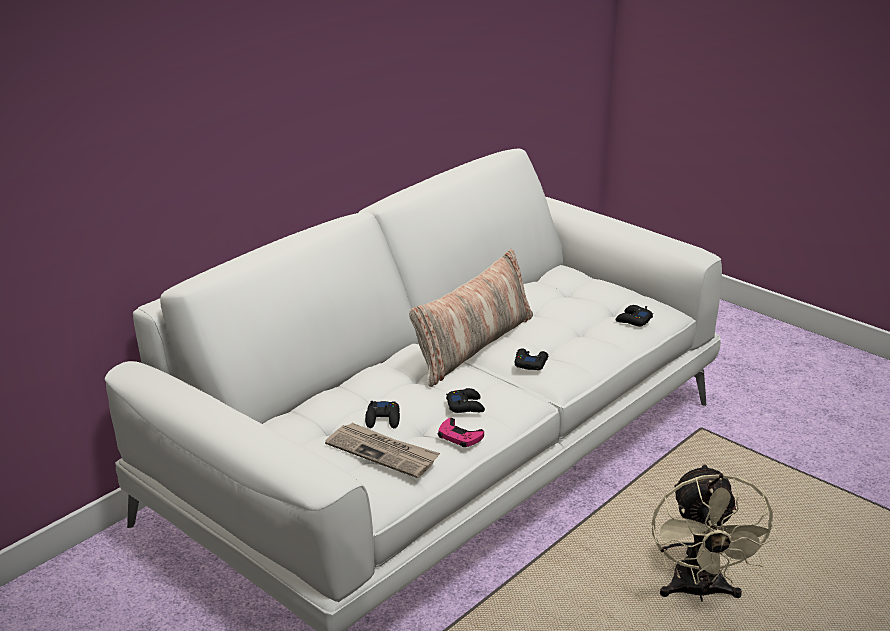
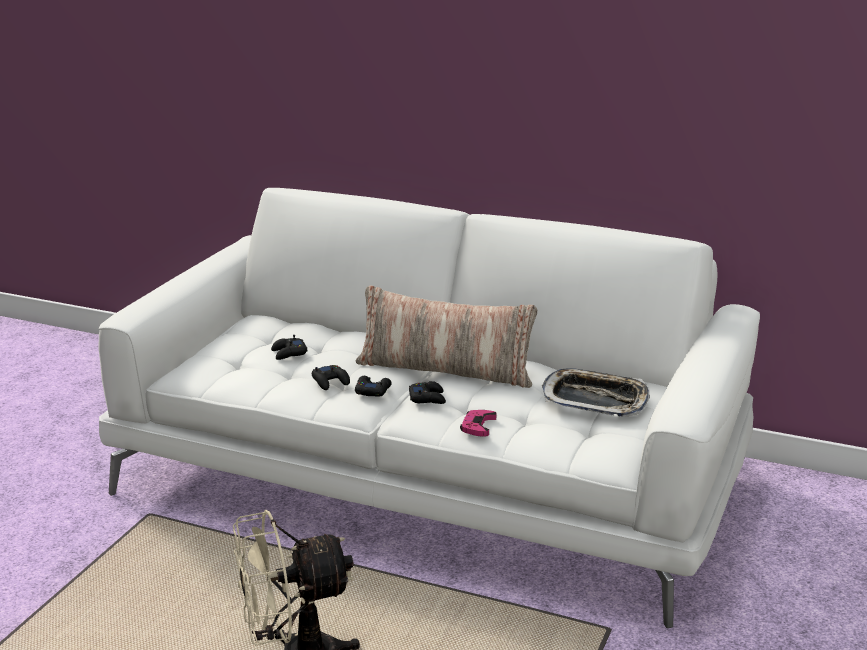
camera: 70 degrees right, 5 degrees down
(383, 452) = (236, 360): newspaper -> none
(459, 437) = (279, 387): pink game controller -> pink game controller (478, 426)
(575, 294) = (595, 400): none -> tray
(633, 320) = (568, 440): black game controller -> black game controller (372, 390)

